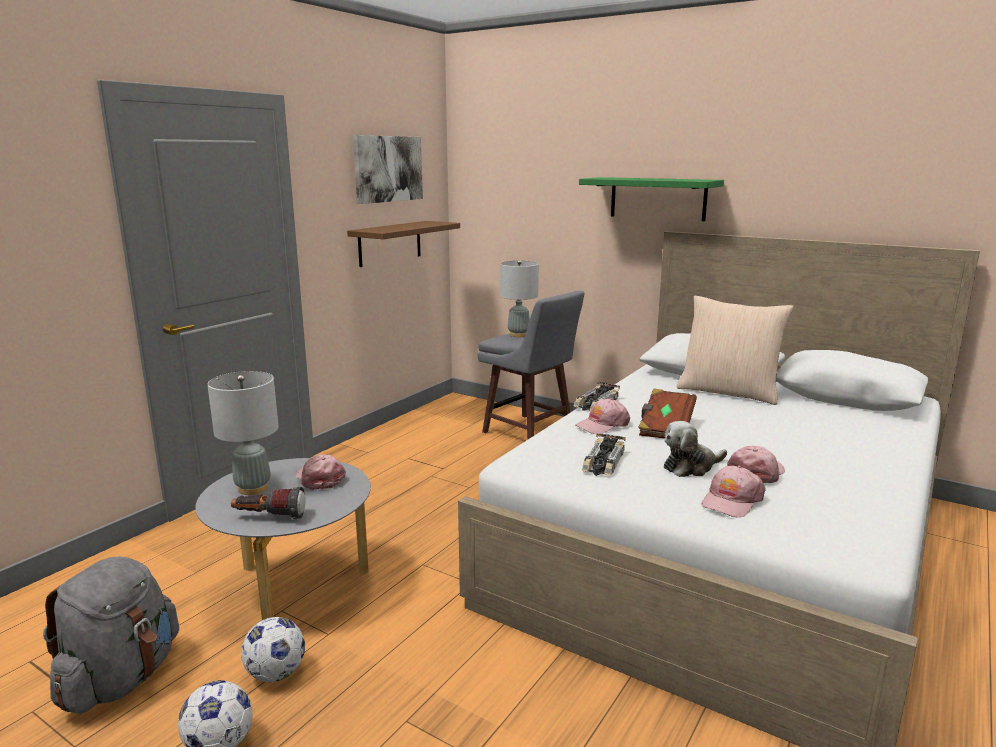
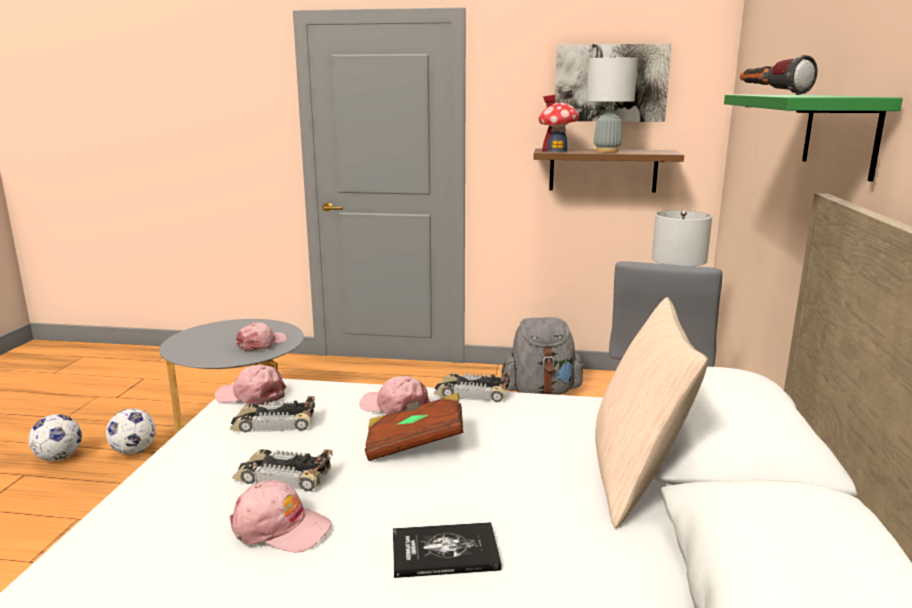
camera: 65 degrees right, 0 degrees up
(121, 679) = (127, 407): grey backpack -> grey backpack (541, 392)
(253, 488) = (235, 330): grey table lamp -> grey table lamp (607, 151)
(269, 517) = (188, 346): flashlight -> flashlight (771, 94)
(385, 230) = (557, 151): none -> toy house
(691, 467) = (282, 476): plush toy -> toy car
(731, 501) = (177, 514): pink cap -> pink cap (251, 396)
(790, 439) = (445, 552): none -> book

